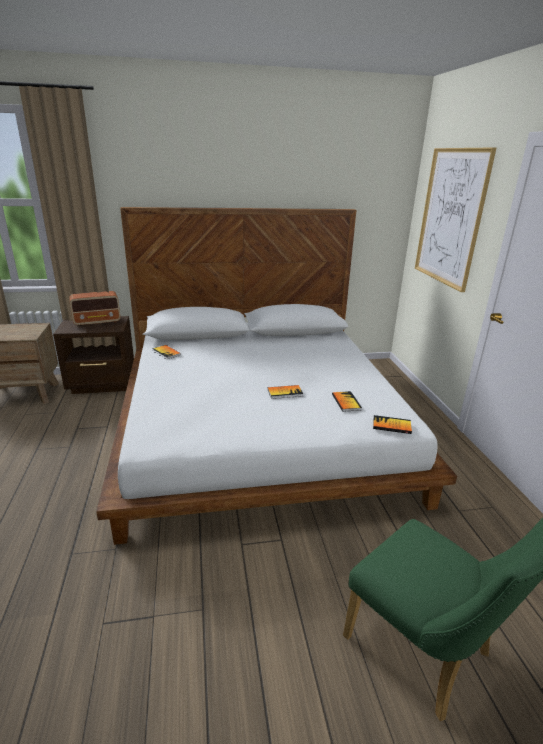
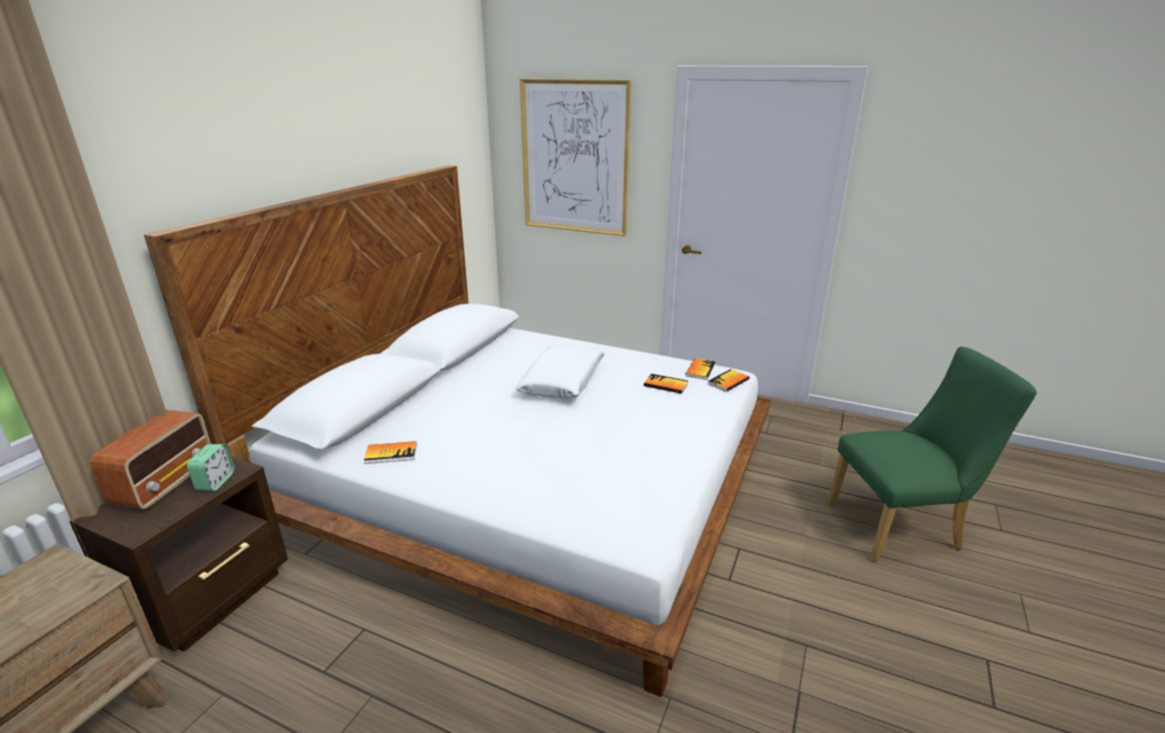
camera: 55 degrees left, 0 degrees up
(105, 328) = (216, 482): none -> alarm clock
(285, 393) = (611, 408): book -> book (700, 370)
(298, 368) = (563, 381): none -> white pillow

